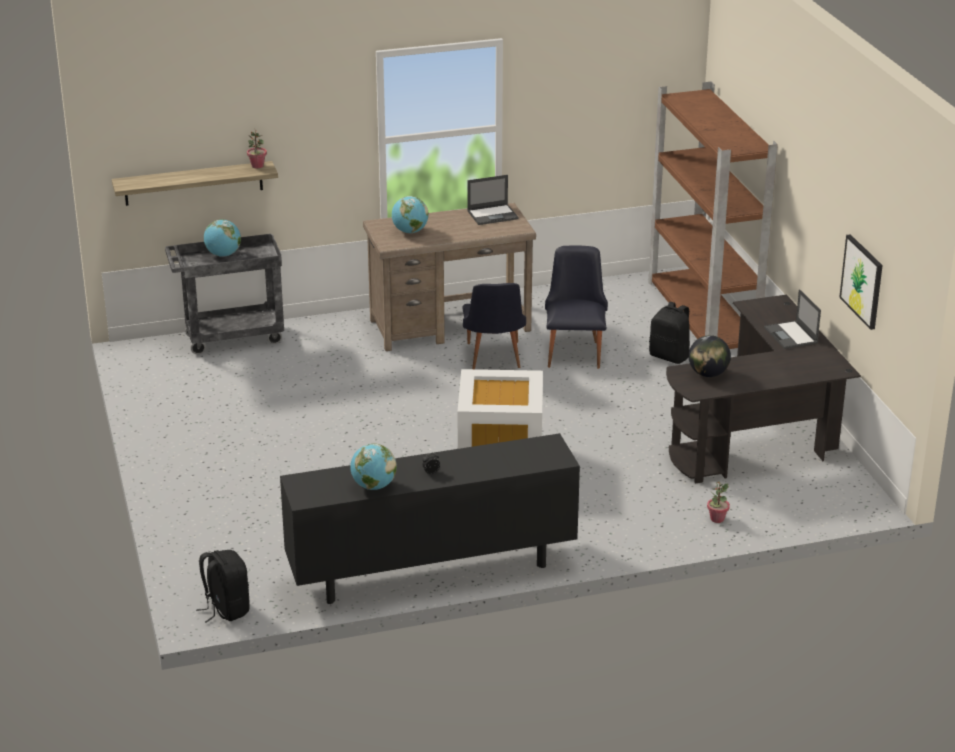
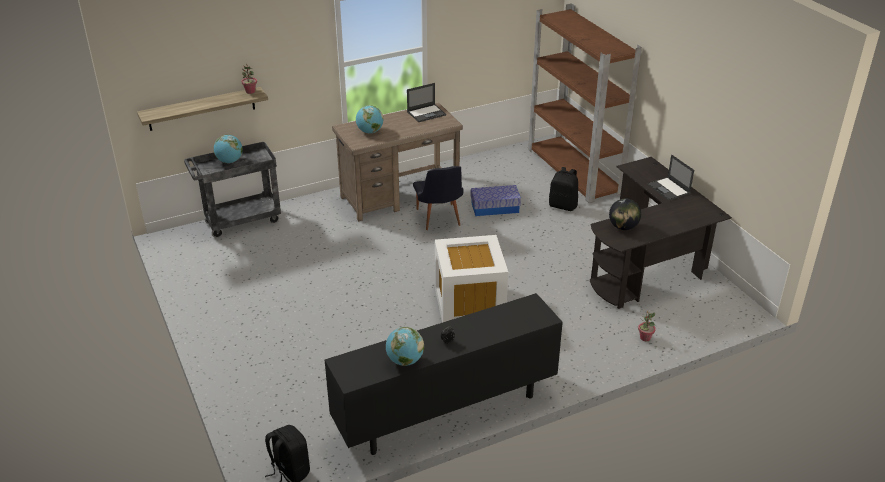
camera: 10 degrees left, 5 degrees up
(574, 351) = (495, 208): black chair -> storage box
(862, 281) = (733, 148): picture -> none

